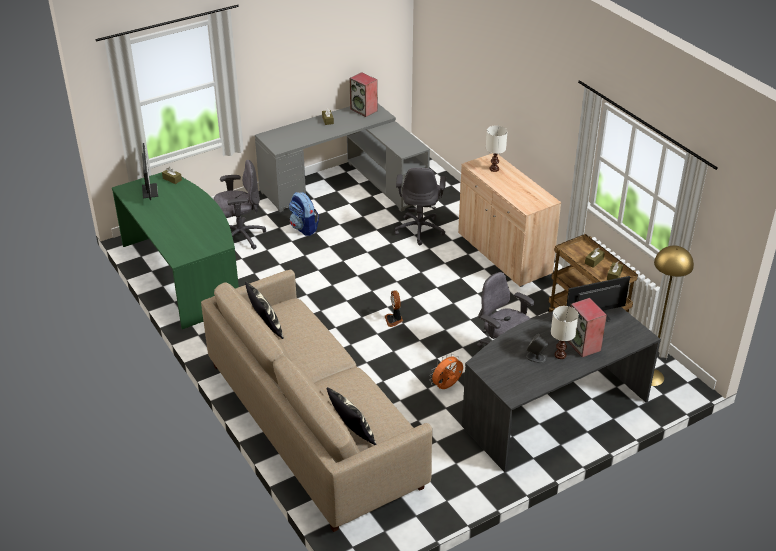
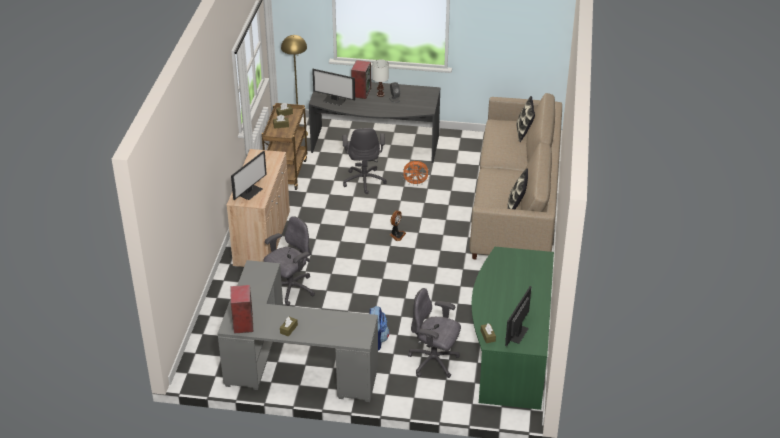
camera: 140 degrees left, 0 degrees up
(494, 169) = (250, 192): white table lamp -> monitor

